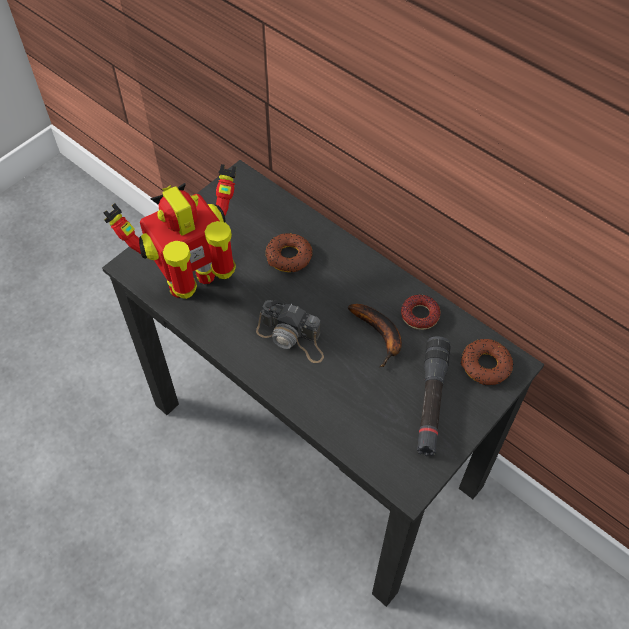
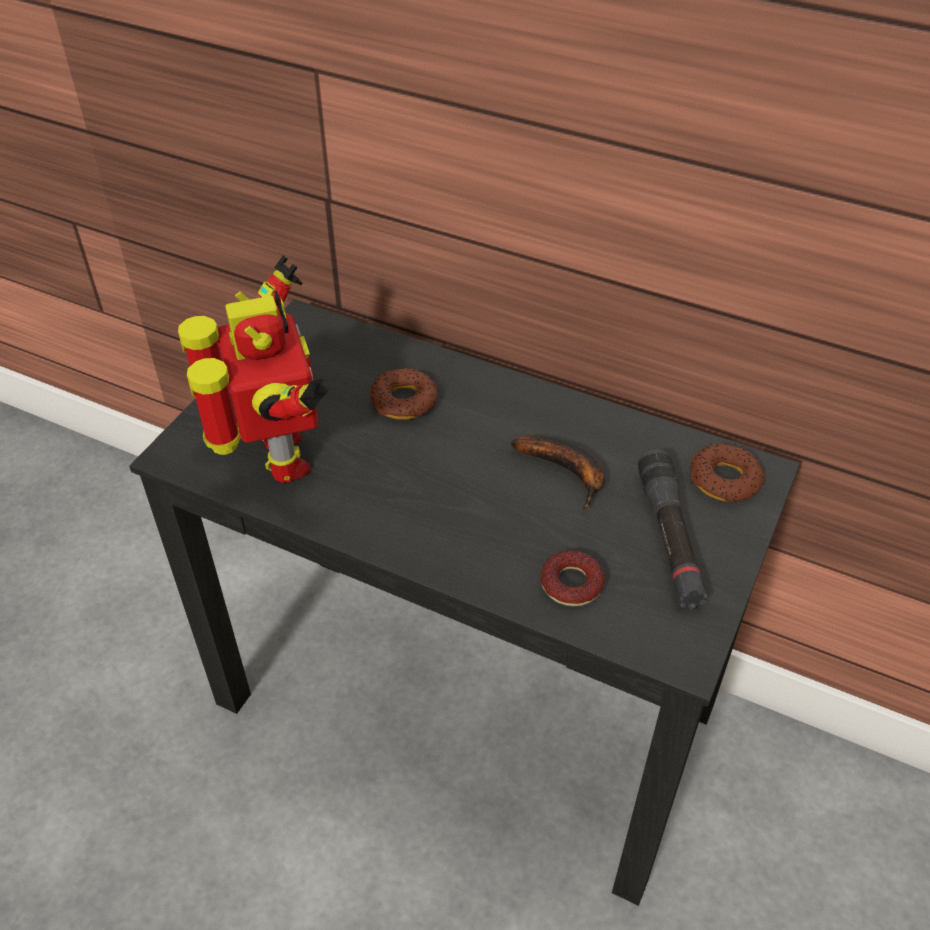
camera: 15 degrees left, 10 degrees down
(195, 284) = (279, 460): toy robot -> toy robot turned 120 degrees clockwise
(292, 338) = (444, 499): camera -> none
(419, 315) = (611, 437): donut -> donut (571, 584)

